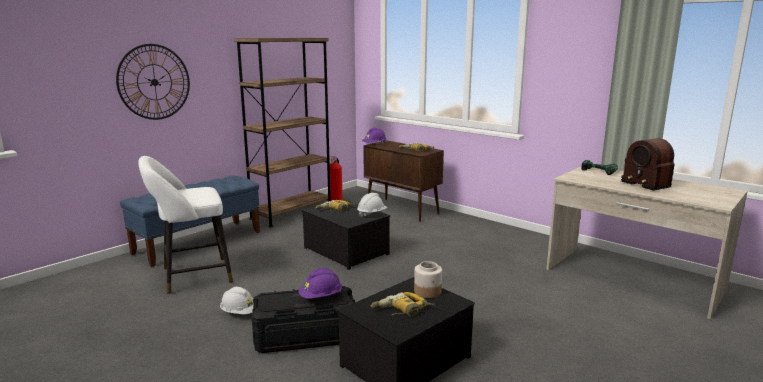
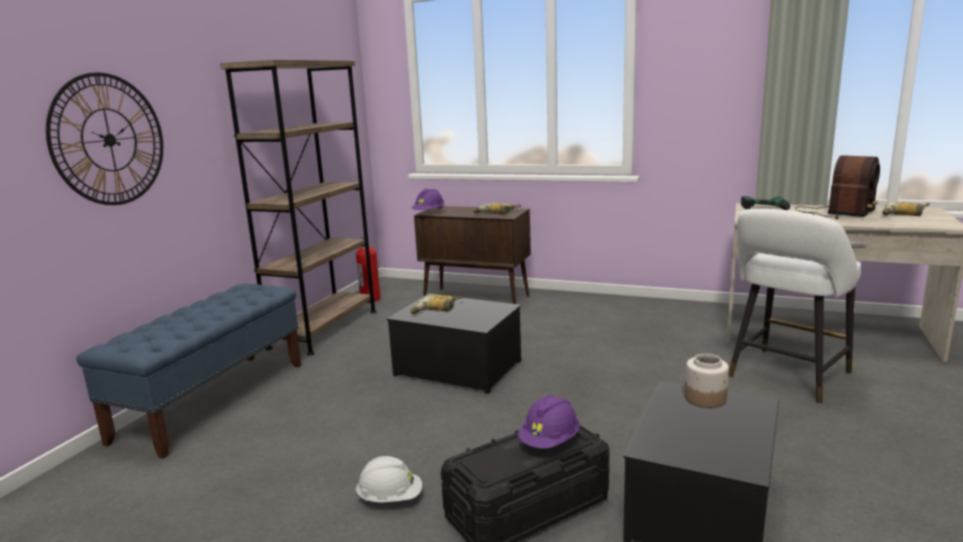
camera: 20 degrees left, 0 degrees up
(192, 276) = (253, 458): white stool -> white stool (786, 377)
(372, 214) = (495, 307): white hard hat -> none
(402, 311) = (710, 434): power drill -> power drill (904, 215)
(646, 182) = (836, 213): radio -> radio turned 90 degrees counterclockwise

